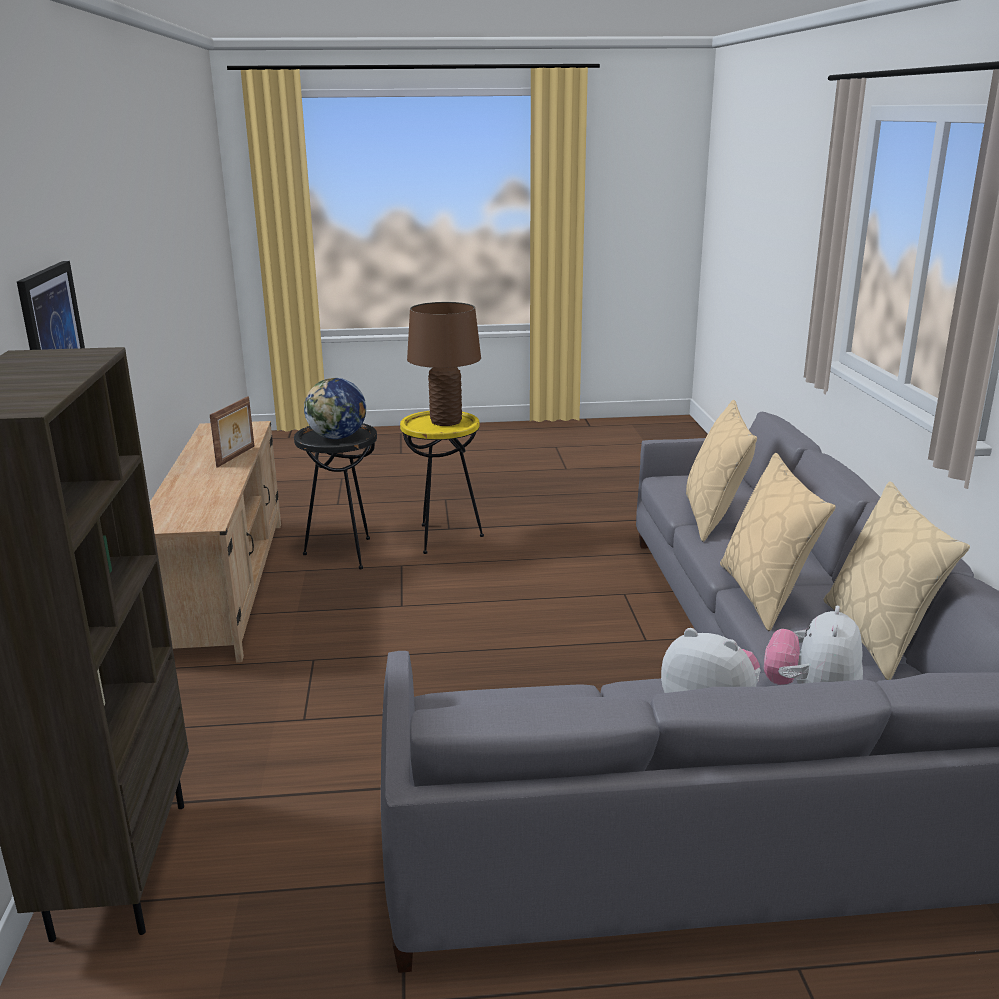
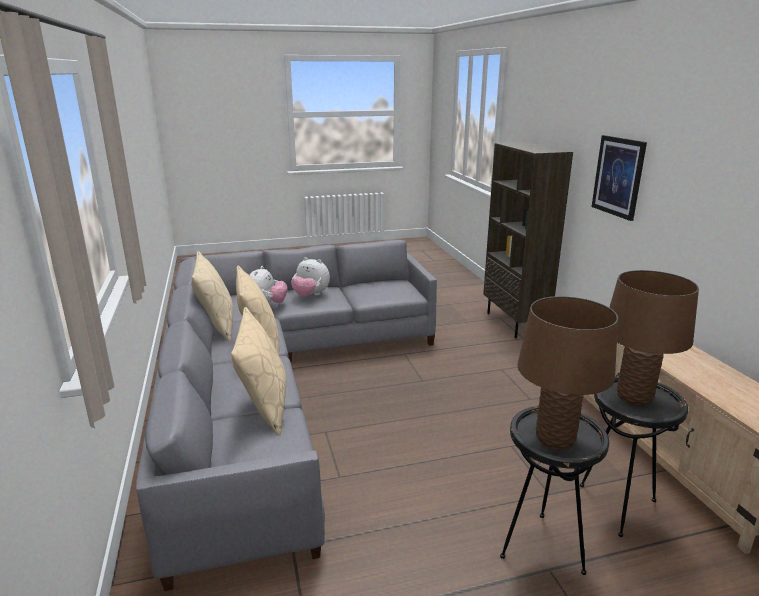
camera: 170 degrees right, 0 degrees up
(237, 456) = (695, 378): picture frame -> none
(337, 437) = (634, 397): globe -> brown table lamp
(443, 538) = (542, 547): yellow side table -> black side table

